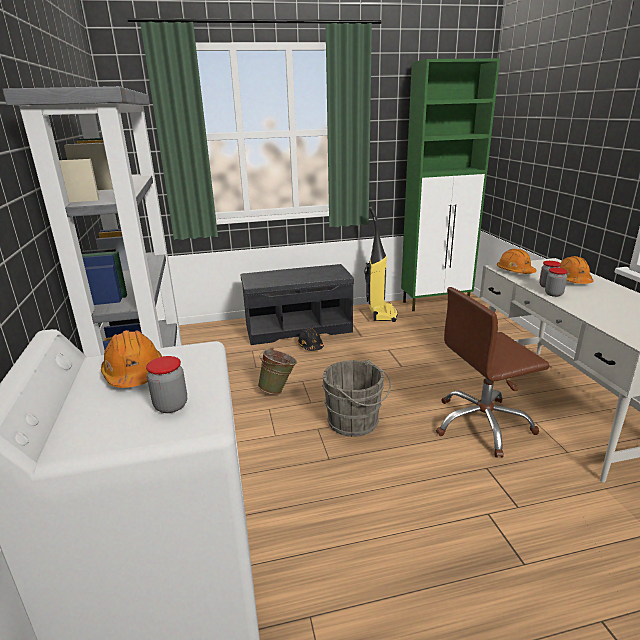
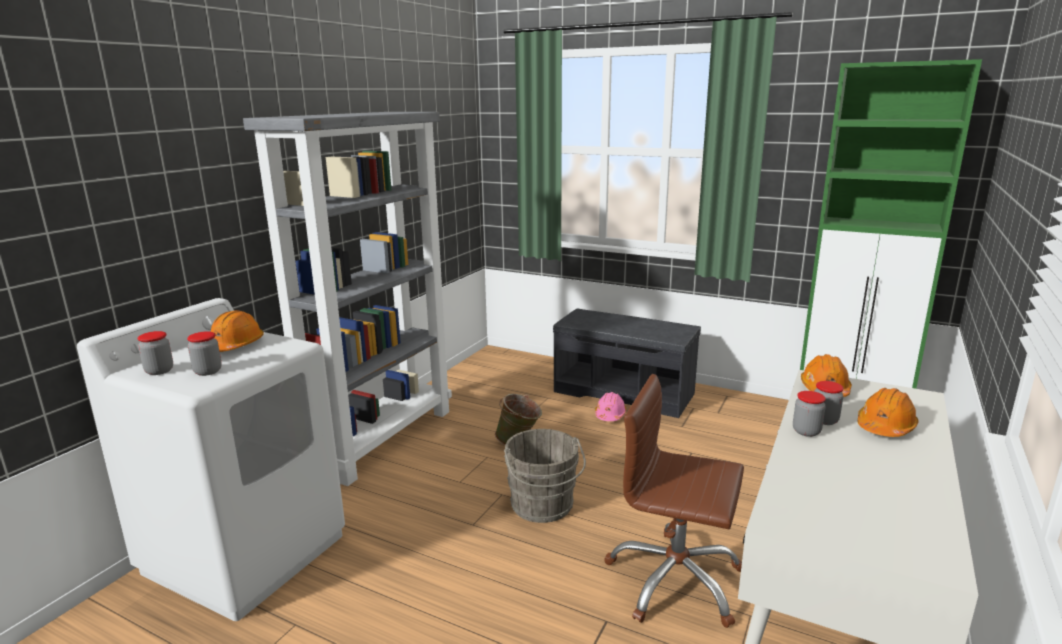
camera: 40 degrees right, 5 degrees down
(105, 431) = (159, 371): none -> jar
(310, 346) = (610, 415): black hard hat -> pink hard hat
(381, 314) = (747, 410): vacuum cleaner -> none

